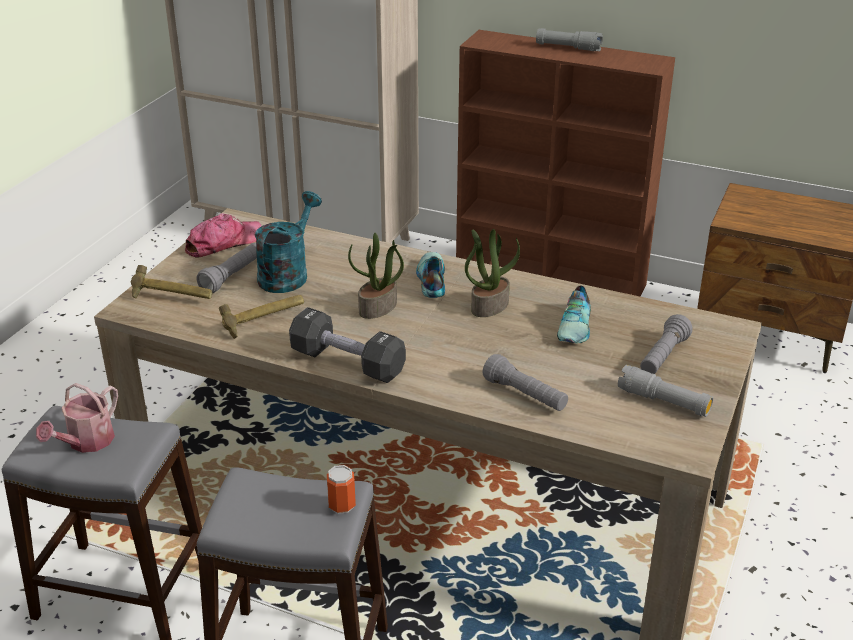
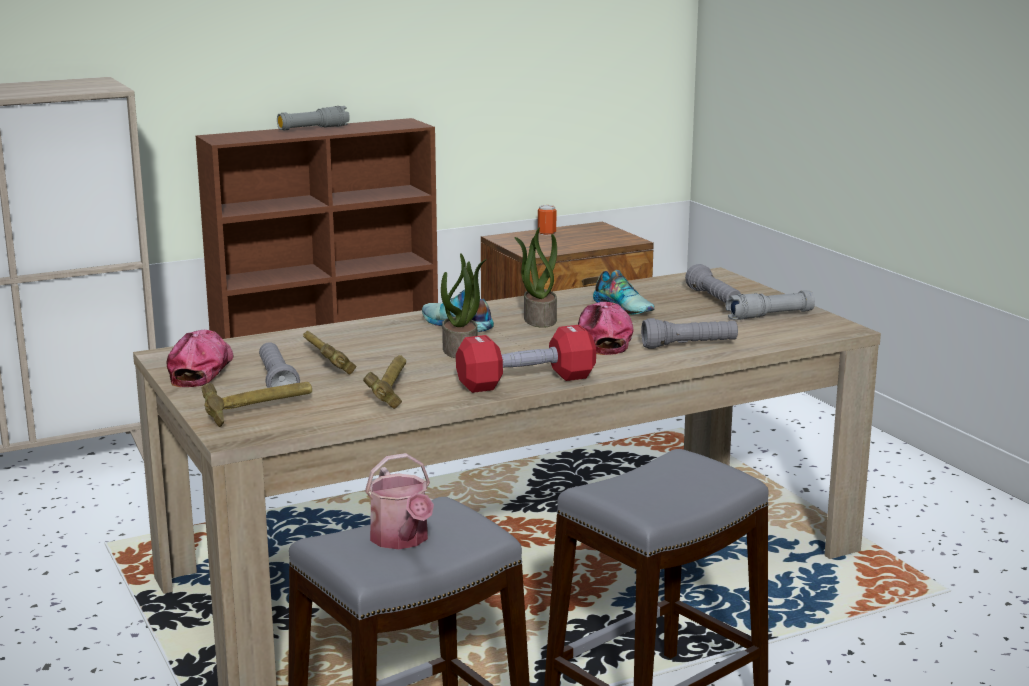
camera: 50 degrees left, 15 degrees down
(287, 274) = (325, 363): turquoise watering can -> hammer
(342, 505) = (699, 462): can -> can (546, 233)
(347, 362) = (526, 382): black dumbbell -> red dumbbell
(484, 351) = (602, 339): none -> cap

